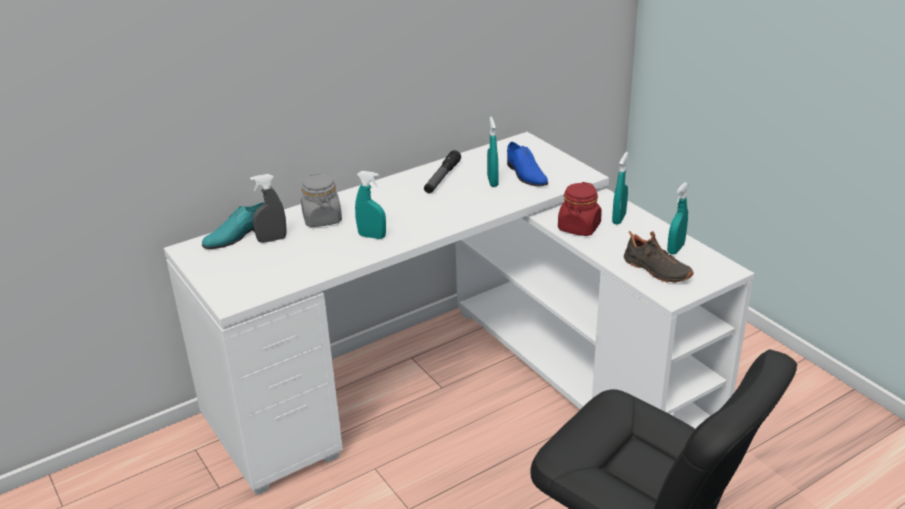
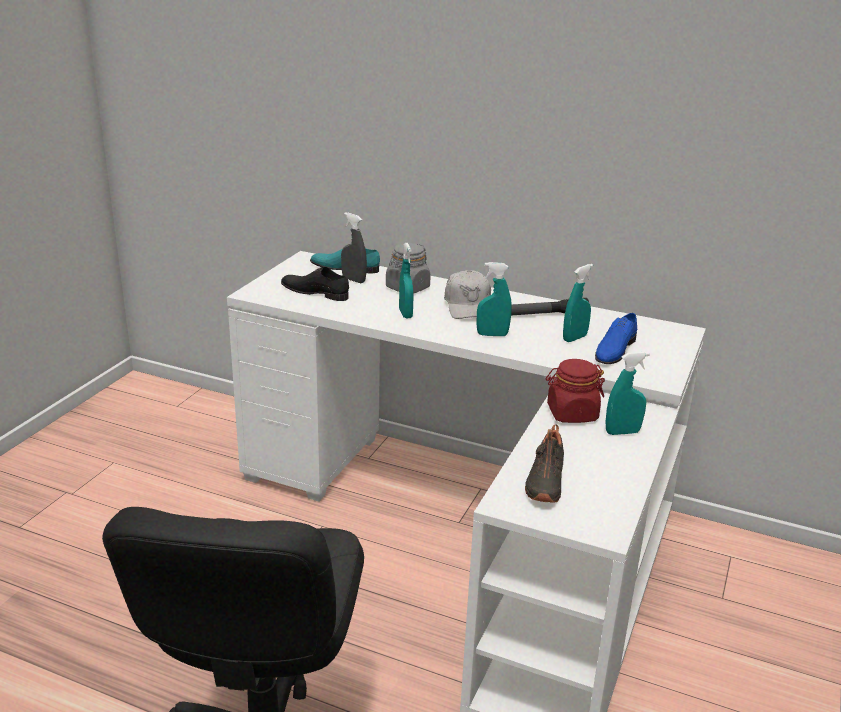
camera: 55 degrees right, 5 degrees down
(271, 266) = (315, 291): none -> black shoe
(391, 204) = (468, 306): none -> white cap
(675, 249) = (606, 484): turquoise spray bottle -> turquoise spray bottle (492, 335)

